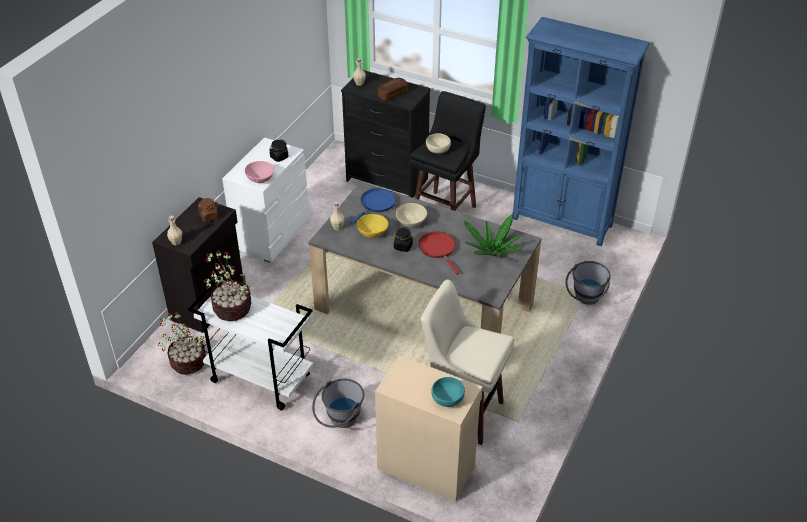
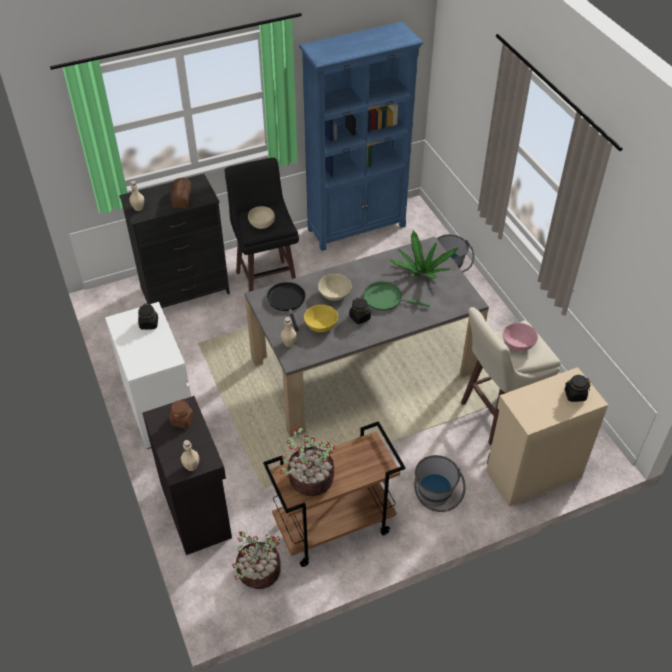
camera: 50 degrees left, 5 degrees up
(259, 378) = (333, 528): white cart -> brown cart
(260, 178) = (163, 354): pink bowl -> pink bowl (518, 343)
(376, 204) = (287, 301): blue frying pan -> black frying pan
(438, 249) = (385, 299): red frying pan -> green frying pan
(448, 399) = (575, 395): turquoise bowl -> black jar

